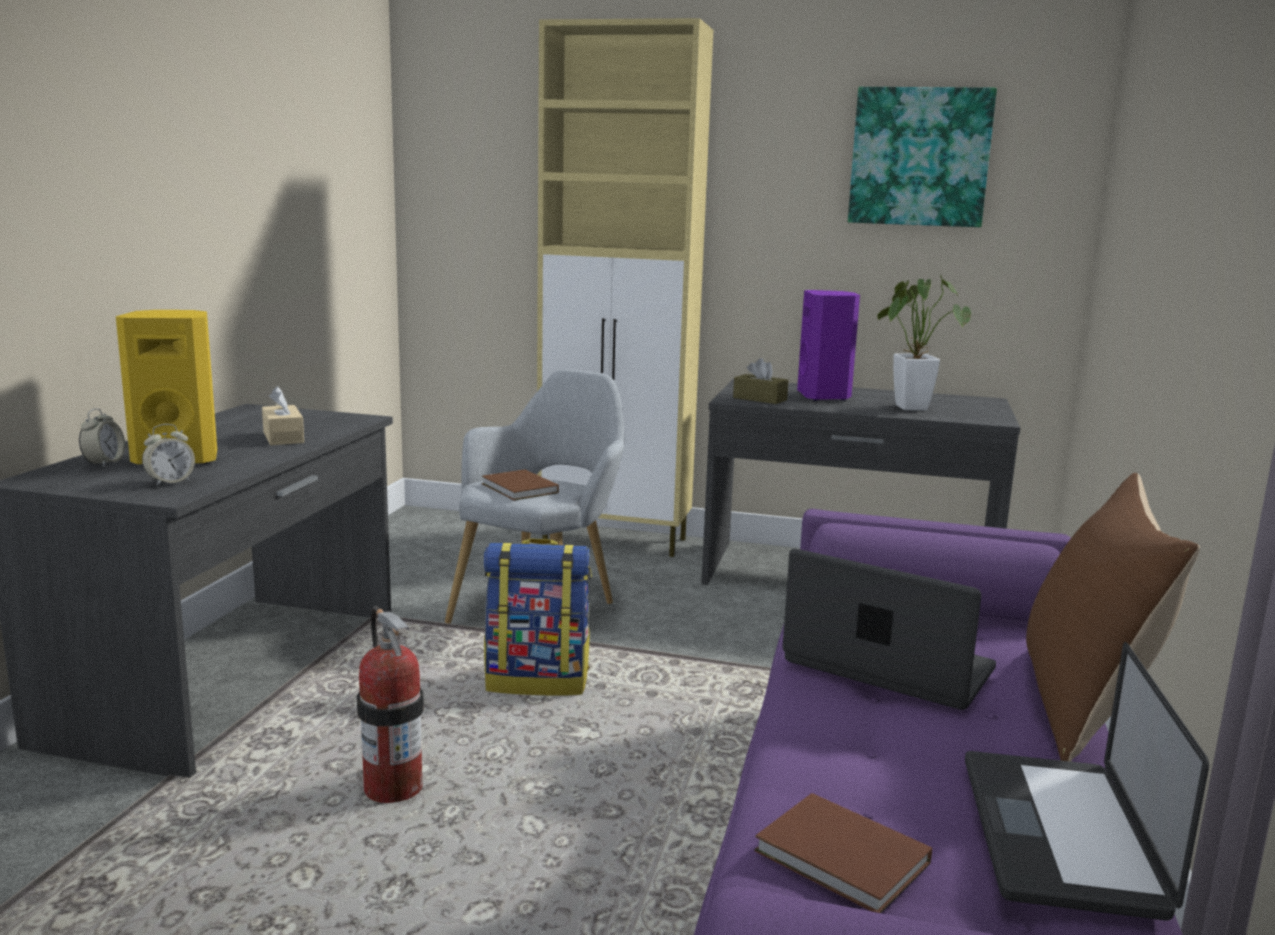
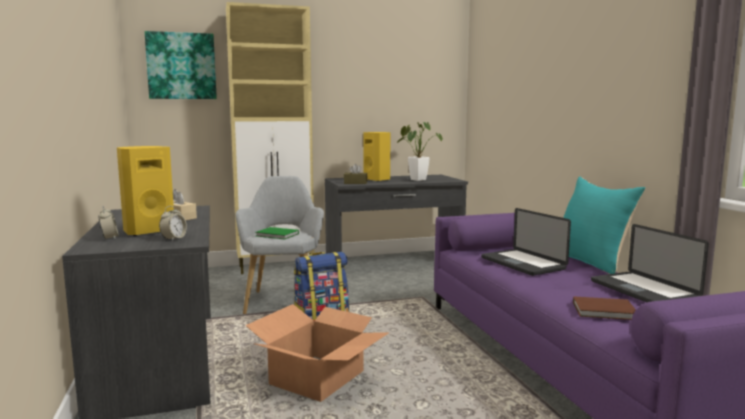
camera: 30 degrees left, 5 degrees down
(393, 789) = (318, 378): fire extinguisher -> cardboard box
(519, 489) = (277, 235): brown book -> green book
(824, 396) = (378, 180): purple speaker -> yellow speaker
(888, 666) = (522, 263): laptop -> laptop turned 120 degrees counterclockwise
(919, 157) = (397, 72): picture -> picture (181, 66)
(1085, 706) = (591, 261): brown pillow -> turquoise pillow

